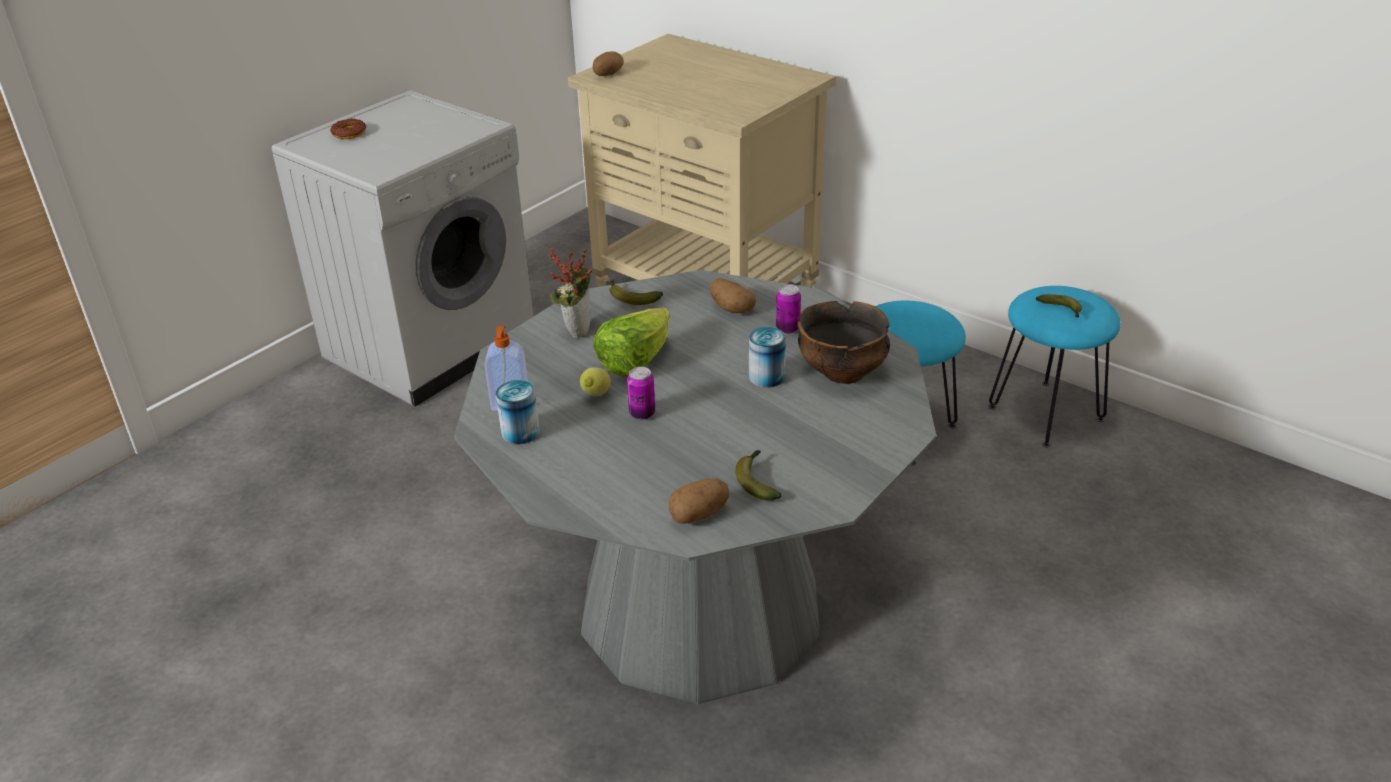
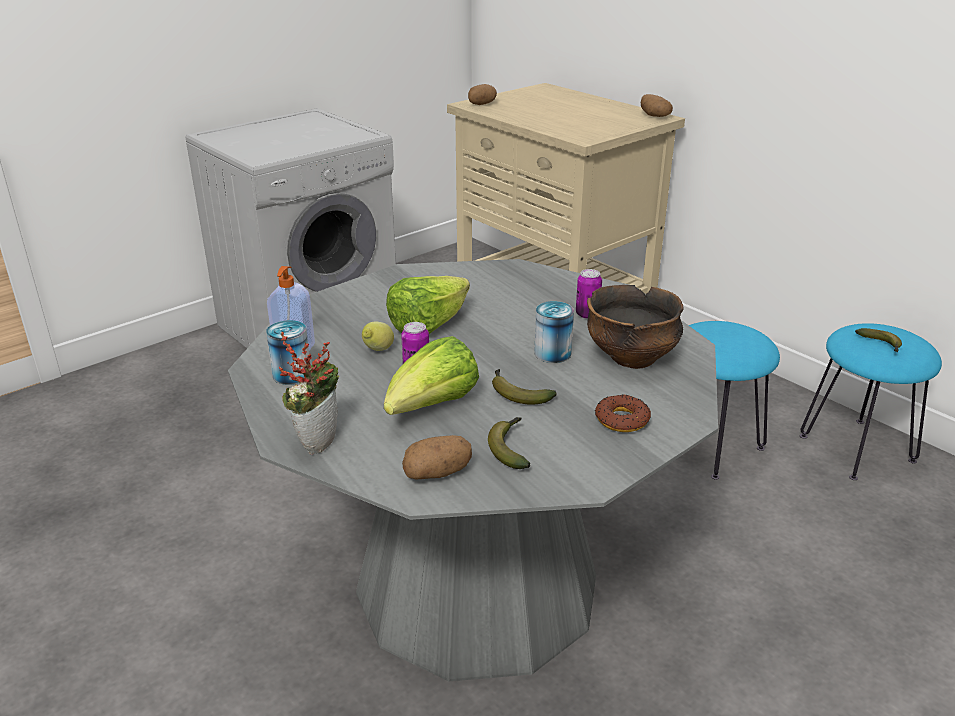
camera: 10 degrees right, 5 degrees down
(349, 133) = (252, 132): donut -> donut (621, 419)
(576, 329) = (384, 294): potted plant -> potted plant (317, 440)
(631, 297) = (445, 274): banana -> banana (517, 393)
(671, 449) = (432, 407): none -> lettuce
(730, 308) = (537, 292): potato -> potato (653, 116)

